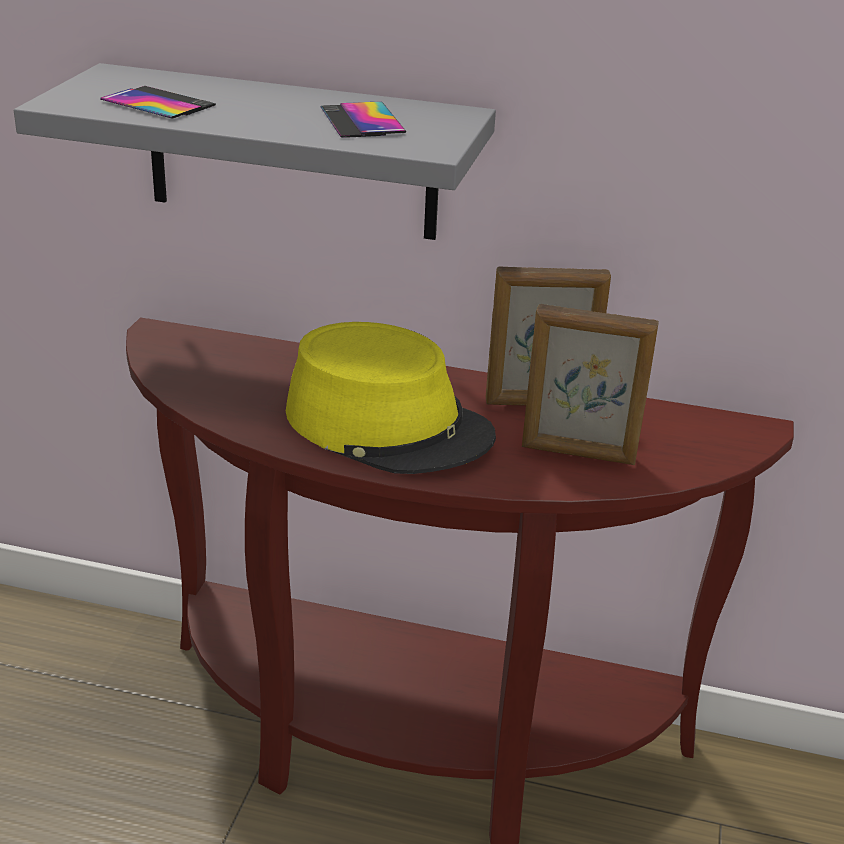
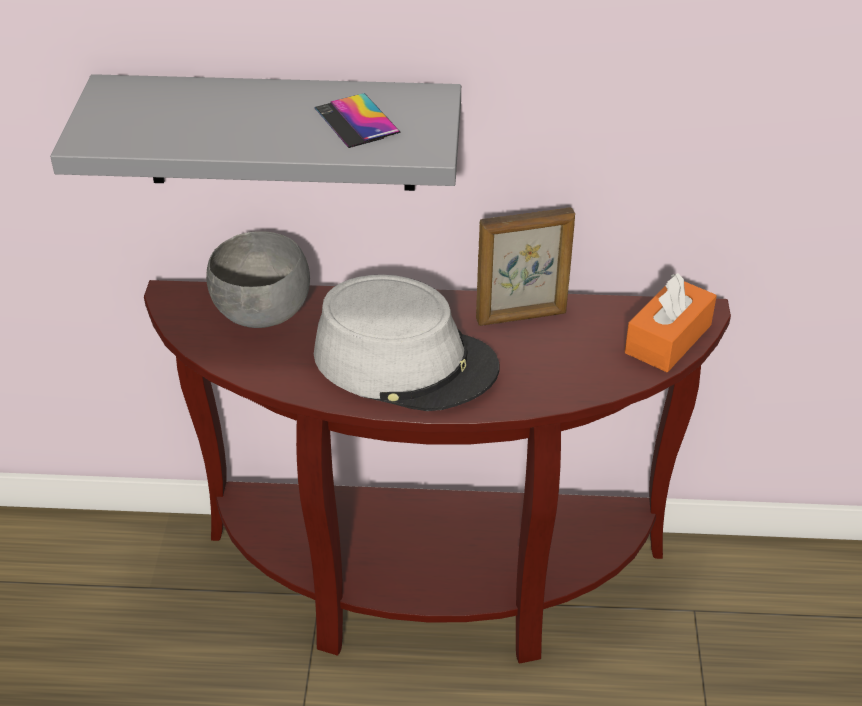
camera: 10 degrees left, 10 degrees up
(158, 103) = (173, 126): phone -> none
(245, 362) = (262, 315): none -> grey bowl
(389, 425) = (405, 362): yellow hat -> grey hat
(578, 454) = (566, 364): picture frame -> none
(709, 448) = (668, 339): none -> orange tissue box

